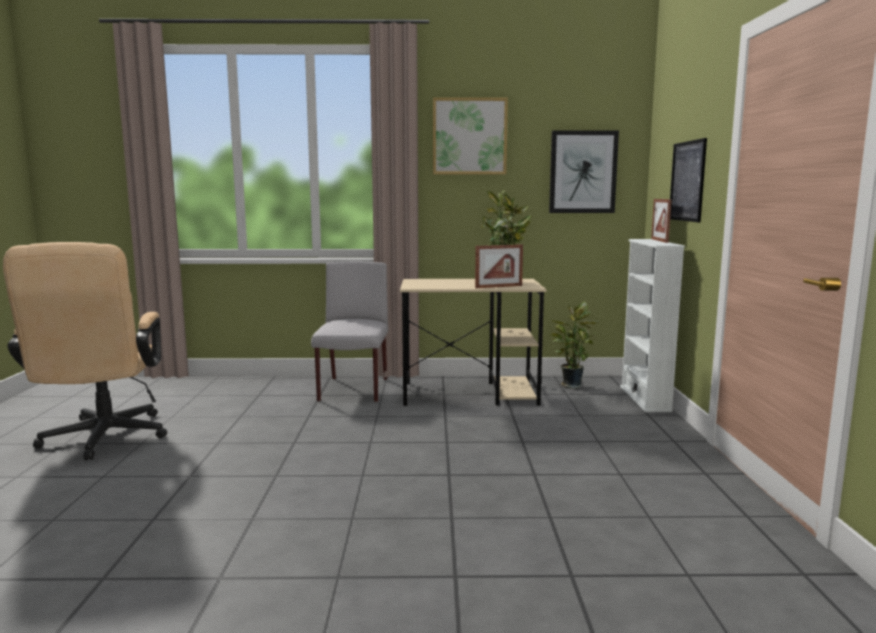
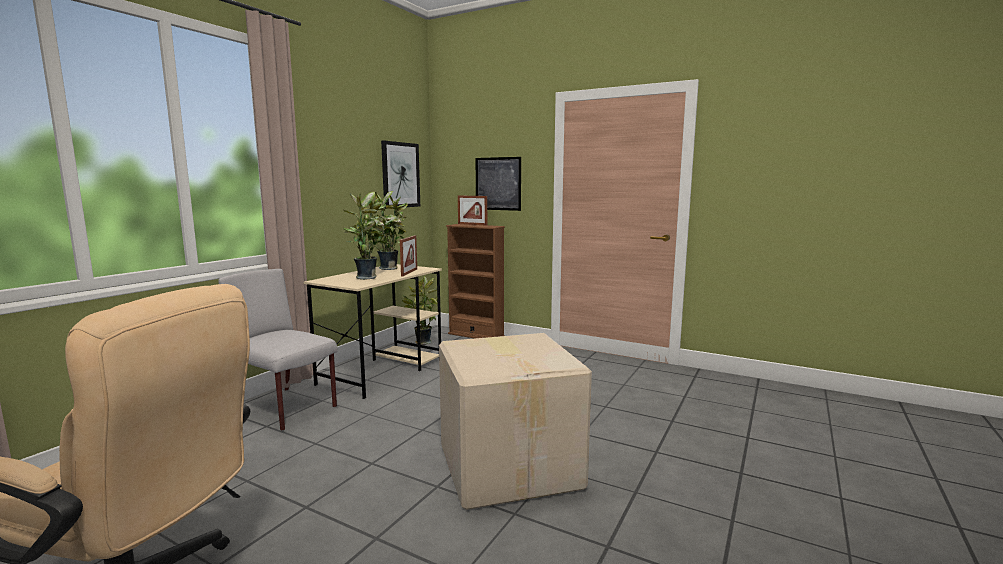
camera: 60 degrees left, 0 degrees up
(338, 496) = (510, 465): none -> cardboard box
(449, 284) = (367, 277): none -> potted plant
(469, 136) = (328, 140): picture -> none
(645, 399) = (476, 335): white bookcase -> brown bookcase

